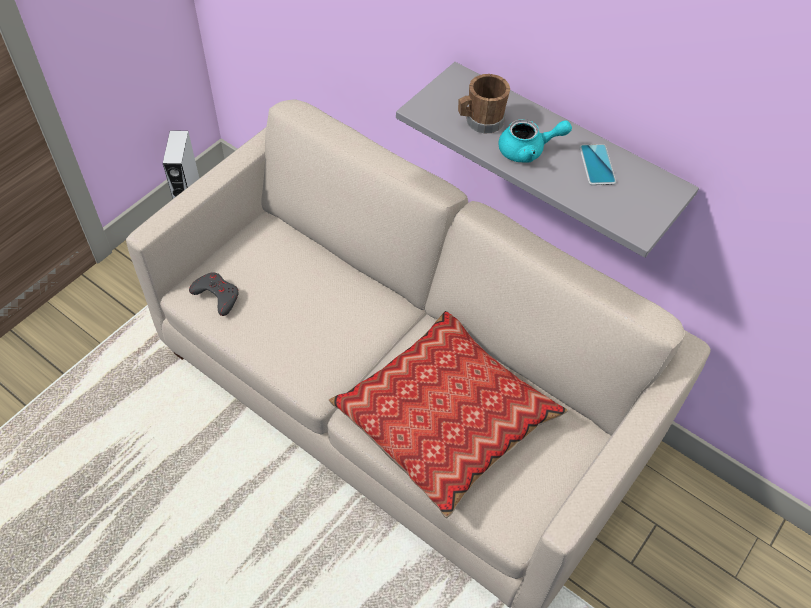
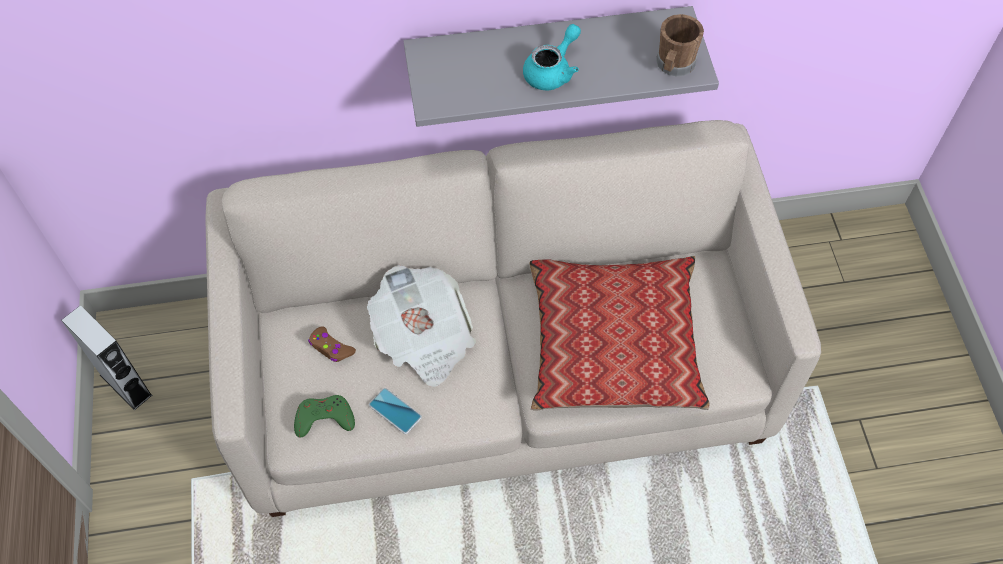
camera: 45 degrees left, 5 degrees up
(217, 295) = (324, 418): grey game controller -> green game controller
(270, 260) = (331, 348): none -> brown game controller
(328, 303) = (424, 339): none -> newspaper
(480, 122) = (490, 76): brown mug -> brown mug (673, 65)
(597, 165) = (611, 43): phone -> phone (395, 411)

